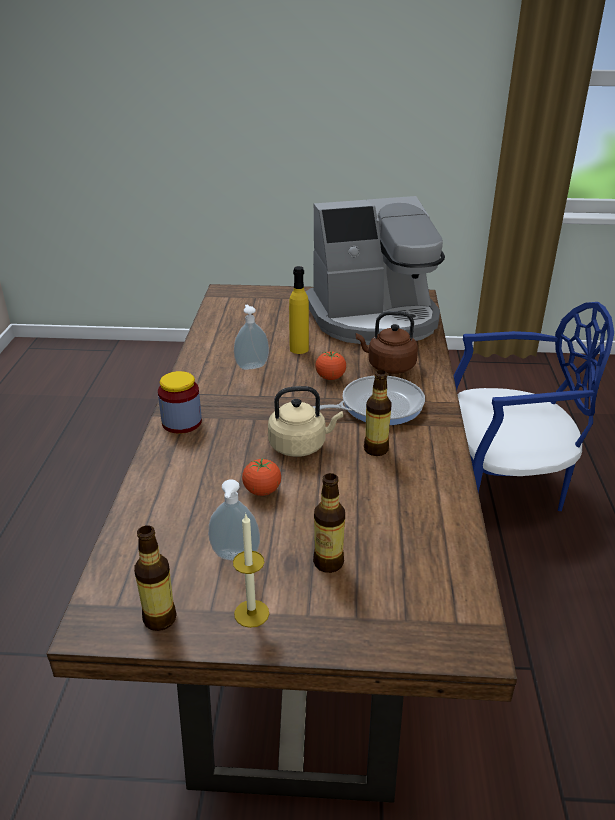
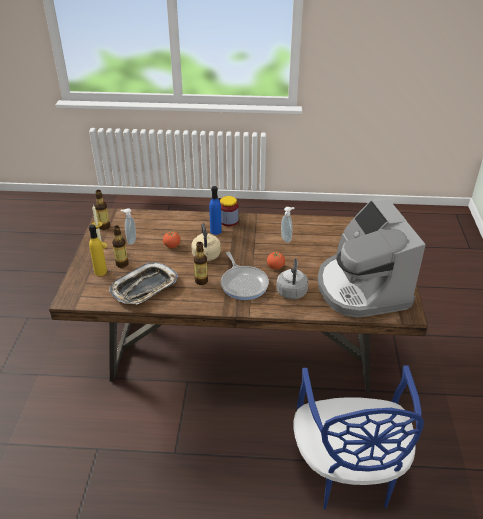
camera: 90 degrees right, 5 degrees up
(215, 437) = (215, 231): none -> blue bottle
(299, 349) = (310, 255): yellow bottle -> yellow bottle (100, 271)
(388, 366) = (291, 291): brown kettle -> grey kettle
(408, 519) = (144, 288): none -> tray

